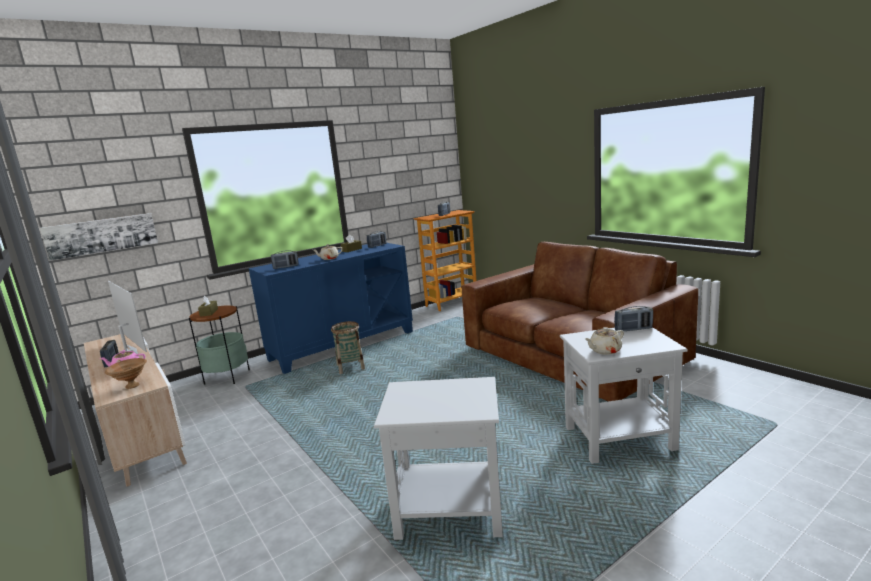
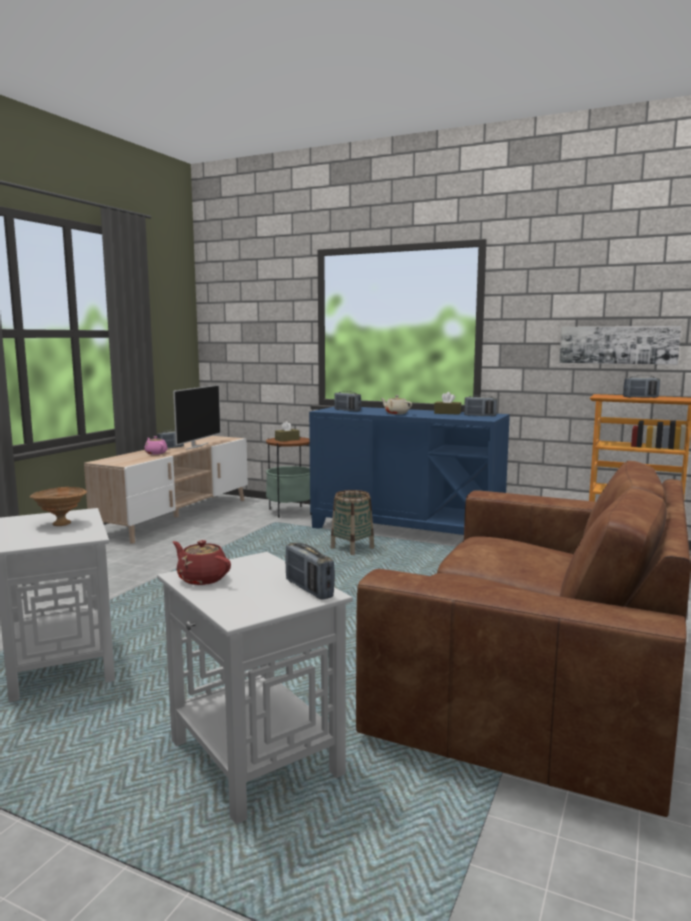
camera: 60 degrees right, 5 degrees down
(102, 235) = (242, 346): picture -> picture (618, 345)
(131, 386) = (121, 461): brown bowl -> brown bowl (60, 524)
(604, 351) = (202, 578): beige teapot -> red teapot

